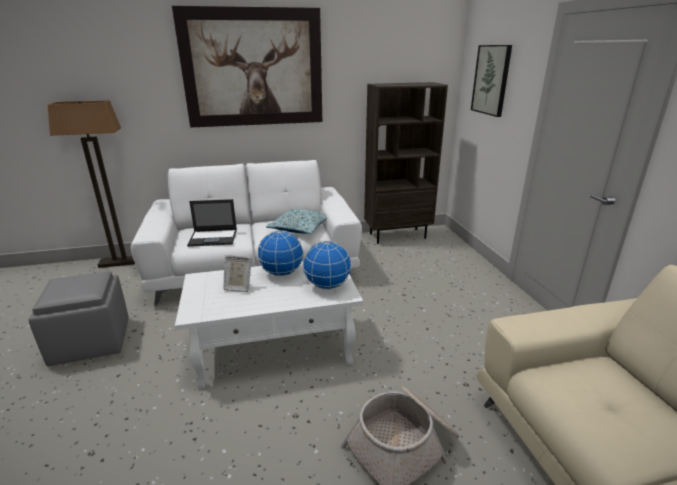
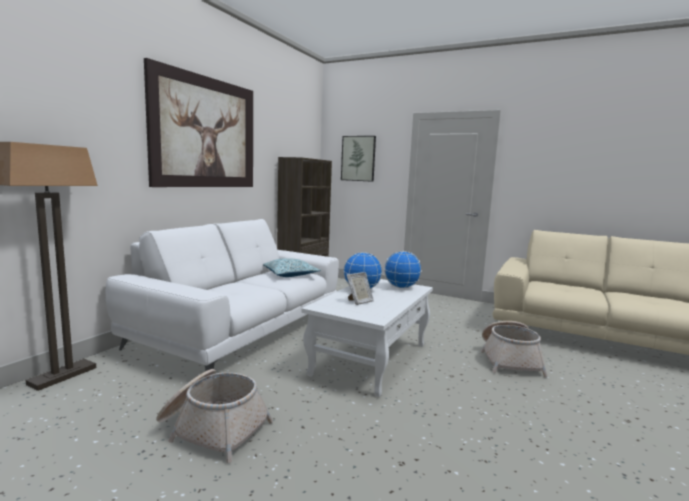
camera: 50 degrees left, 15 degrees down
(92, 341) = (212, 428): grey ottoman -> basket
(214, 238) = (241, 292): laptop -> none

